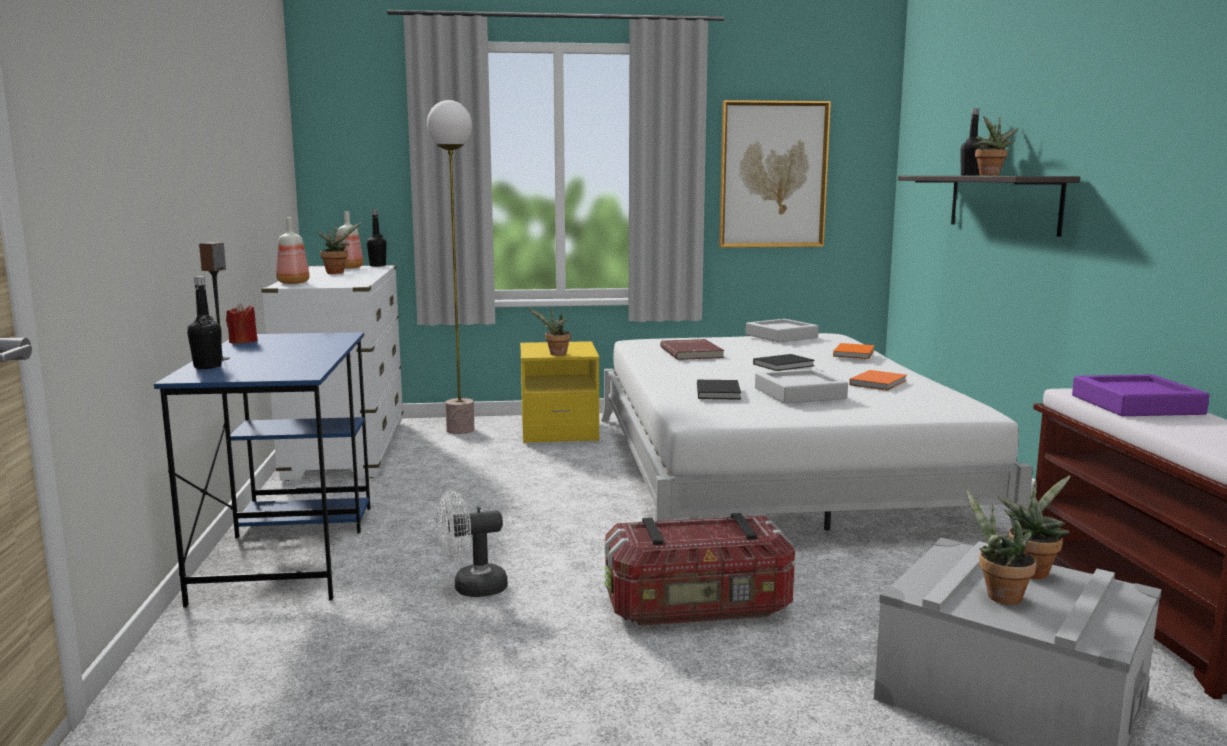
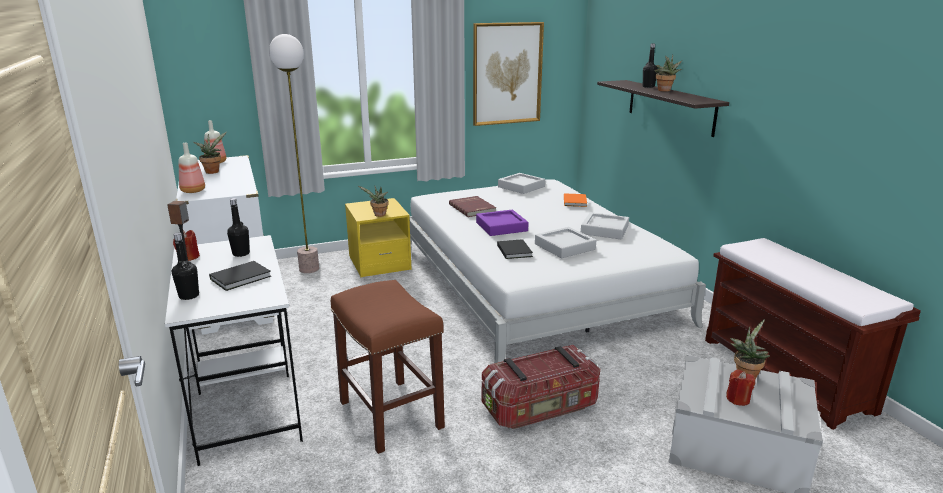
camera: 15 degrees left, 10 degrees up
(289, 550) = (246, 400): blue desk -> white desk
(377, 266) = (235, 158): black bottle -> black bottle (241, 254)
(471, 588) = (392, 415): white fan -> brown stool
(785, 365) = (540, 217): black book -> black book (242, 277)
(879, 383) = (604, 230): orange book -> grey tray
(998, 596) = (738, 399): potted plant -> red candle
(1136, 405) = (777, 257): purple tray -> purple tray (501, 227)

